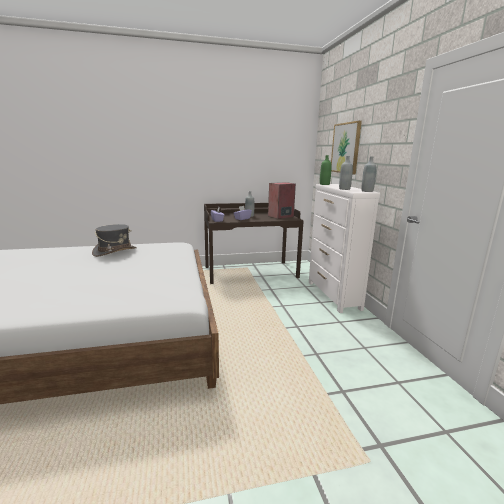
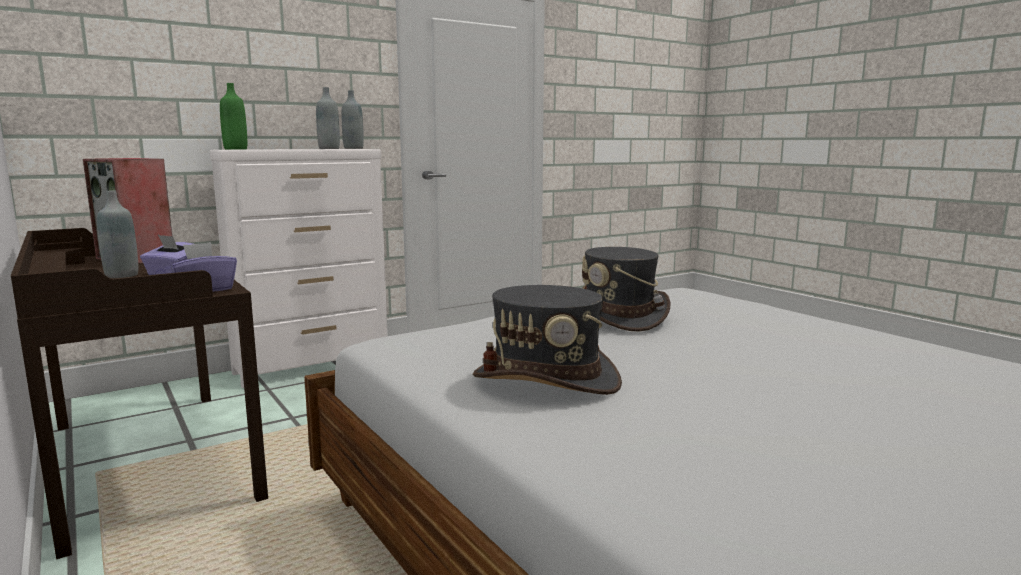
camera: 110 degrees left, 5 degrees down
(152, 270) = (619, 316): none -> grey hat
(345, 148) = (201, 70): picture -> none

